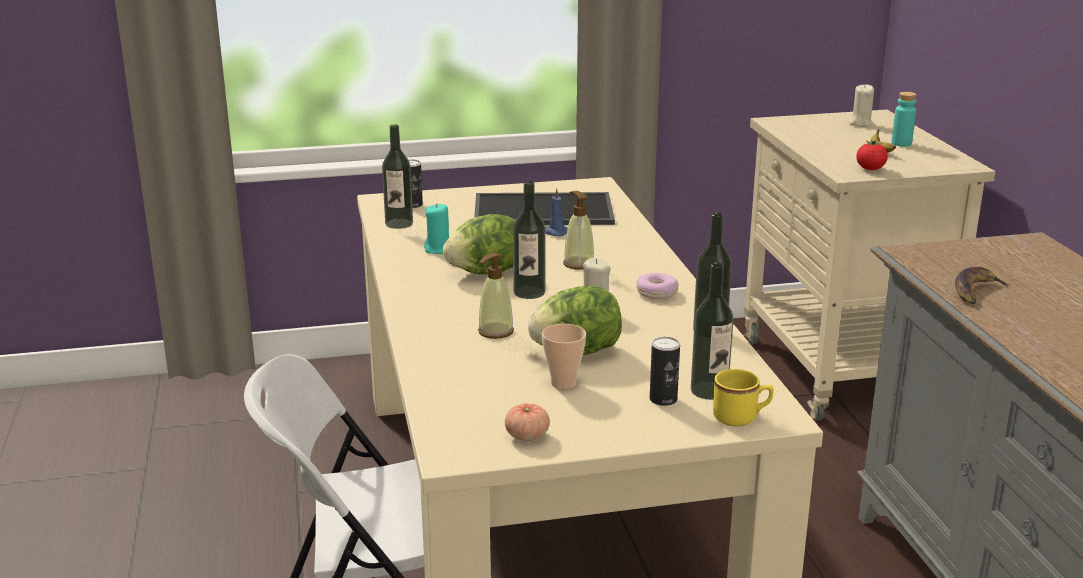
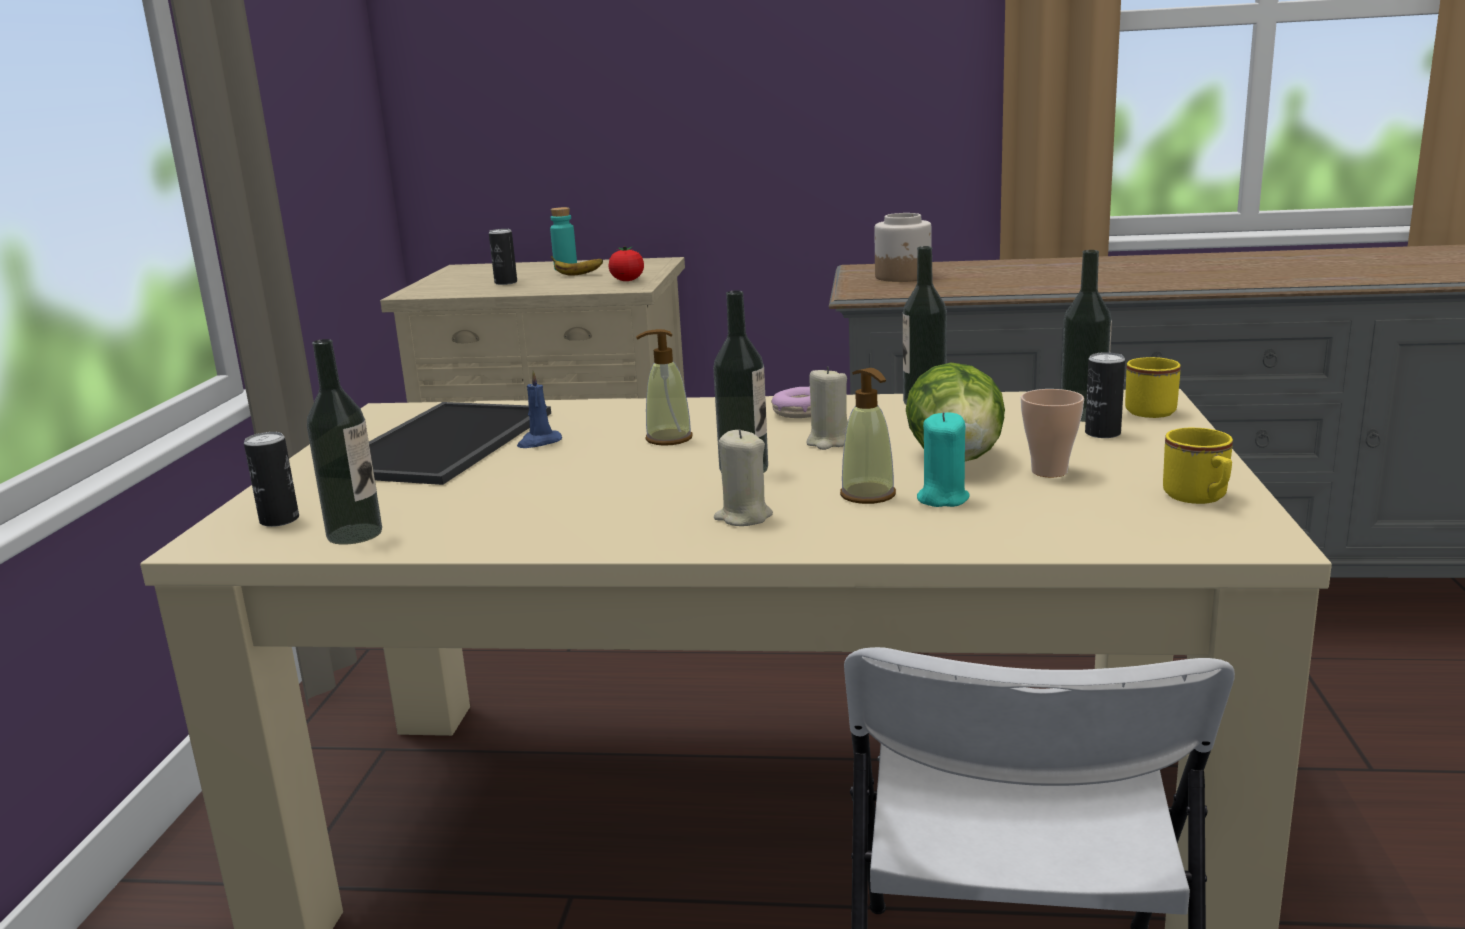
camera: 70 degrees left, 5 degrees down
(439, 249) = (514, 512): turquoise candle -> turquoise candle (942, 498)
(486, 272) = (645, 488): lettuce -> none
(527, 436) = (1199, 498): tomato -> yellow mug
(831, 137) = (506, 282): none -> can
(860, 123) = (479, 273): beige candle -> beige candle (743, 517)
(976, 291) = (969, 287): banana -> none
(1001, 261) = (903, 277): none -> jar

